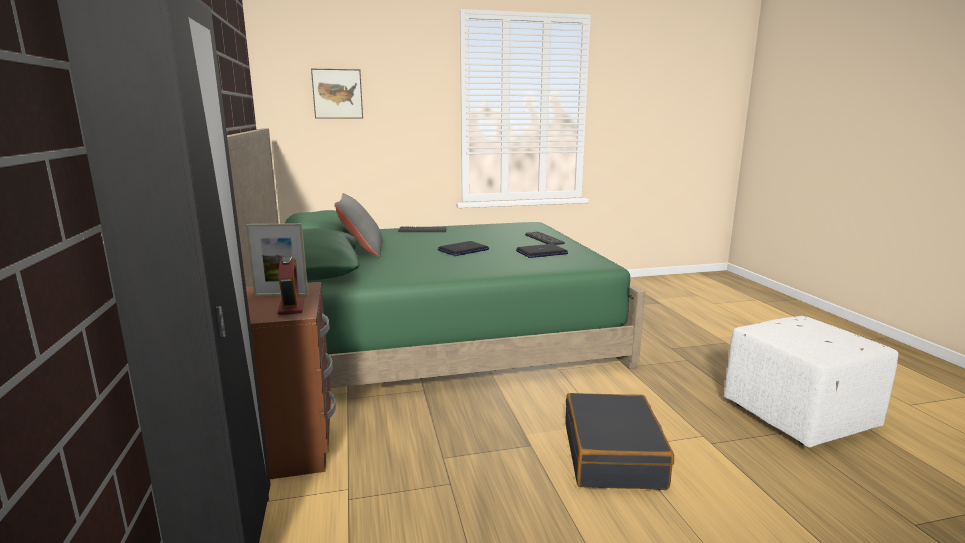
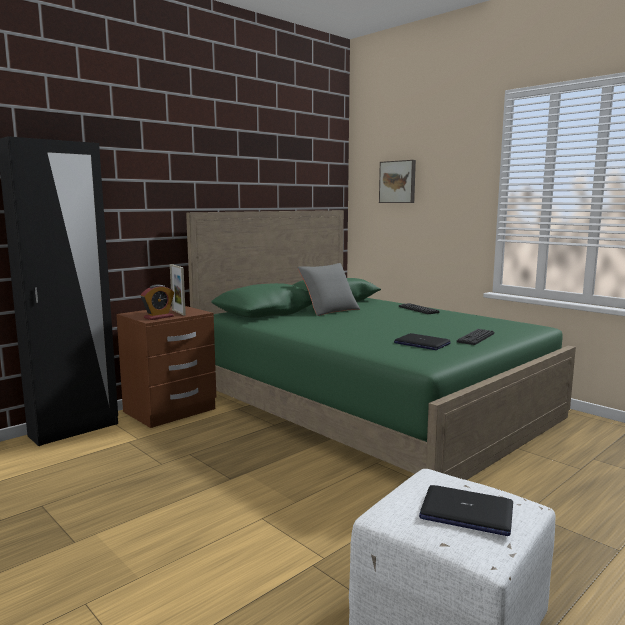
camera: 60 degrees right, 5 degrees down
(463, 250) = (379, 326): laptop -> laptop (466, 512)
(613, 455) = (244, 515): black suitcase -> none

